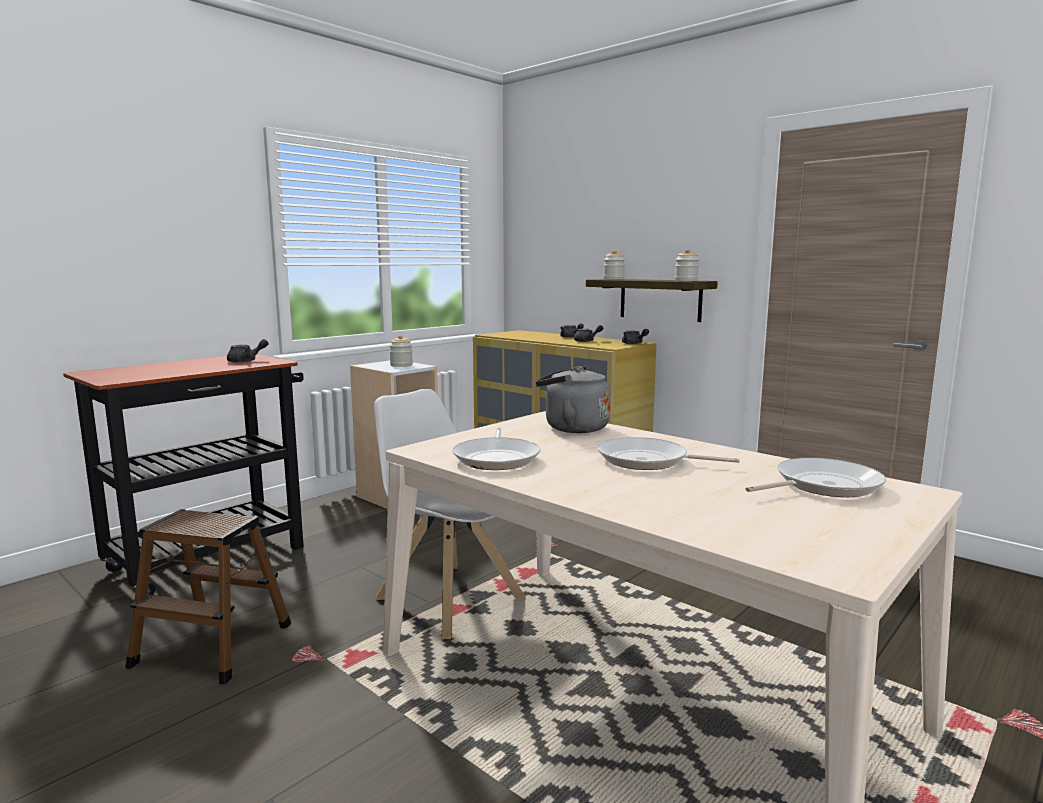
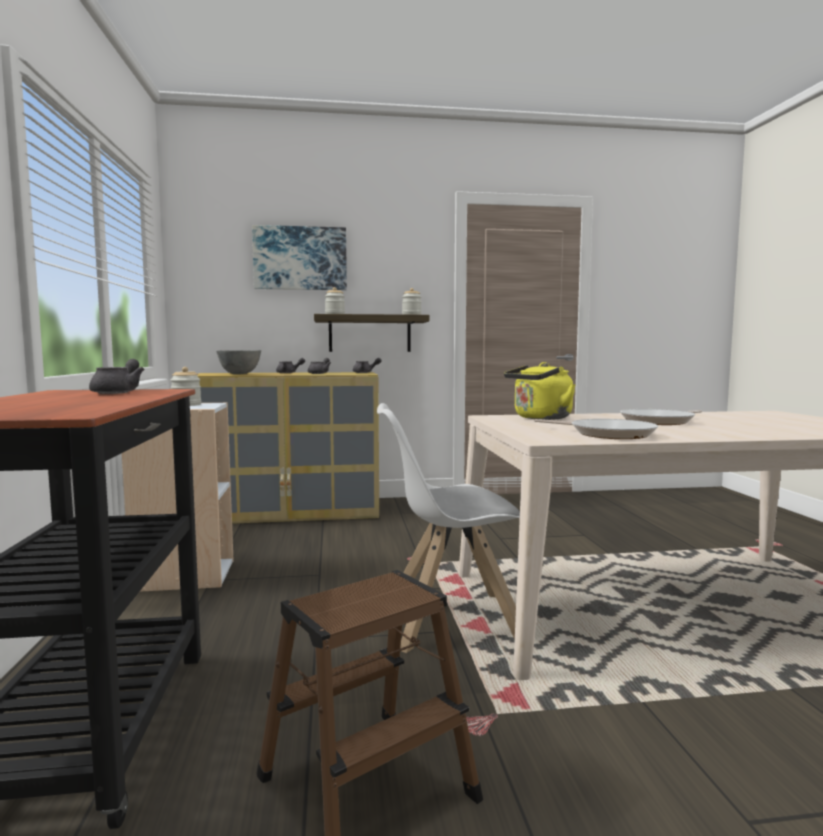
camera: 50 degrees left, 5 degrees down
(524, 335) = (239, 374): none -> grey bowl
(572, 428) = (540, 418): grey kettle -> yellow kettle
(600, 218) = (300, 258): none -> picture
(822, 485) = (749, 416): frying pan -> none

